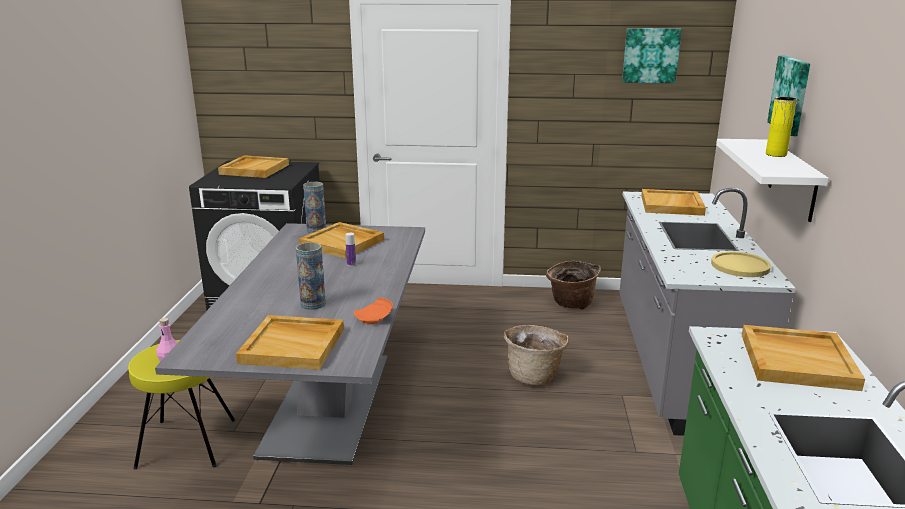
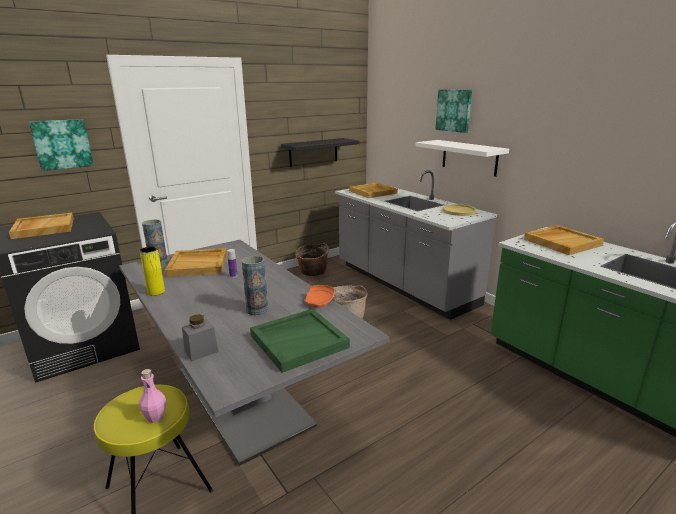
camera: 40 degrees left, 0 degrees up
(218, 321) = (201, 351): none -> grey jar
(294, 345) = (299, 341): beige tray -> green tray
(612, 128) = (313, 152): none -> black shelf
(650, 55) = (329, 101): picture -> picture (62, 144)
(776, 154) = (461, 144): yellow vase -> yellow vase (156, 292)

